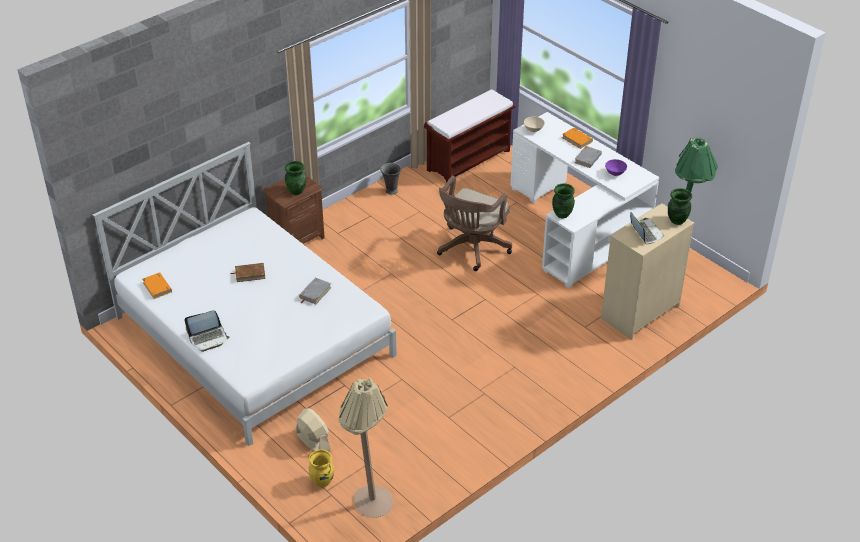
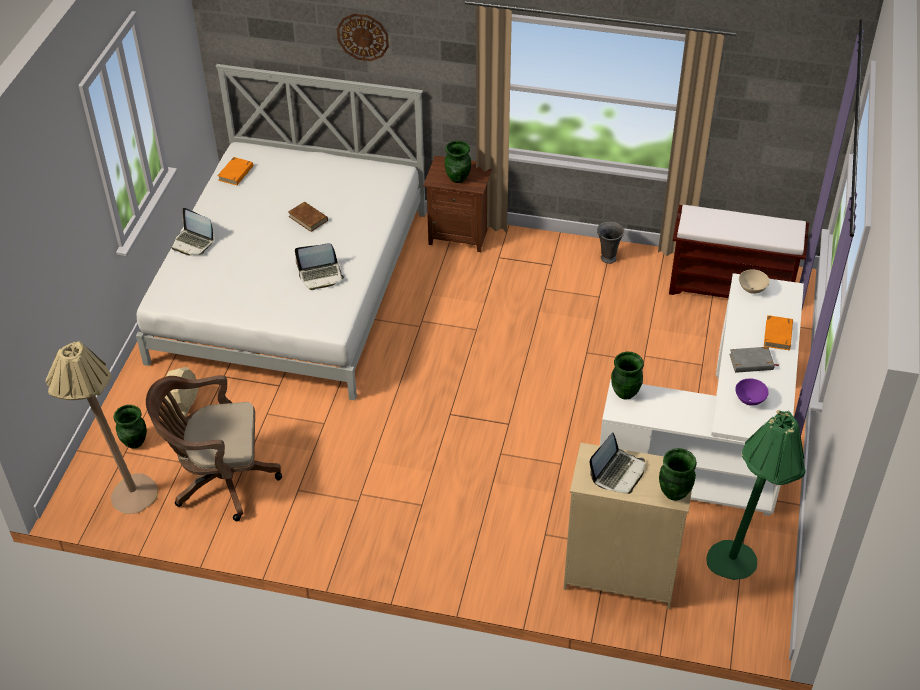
camera: 55 degrees right, 5 degrees up
(202, 123) = (363, 36): none -> wall clock
(315, 292) = (321, 275): grey book -> laptop
(322, 481) = (135, 442): yellow vase -> green vase
(471, 249) = (580, 370): brown office chair -> brown office chair (219, 480)

